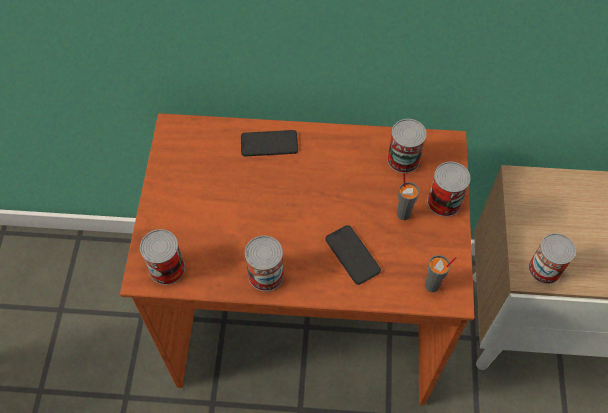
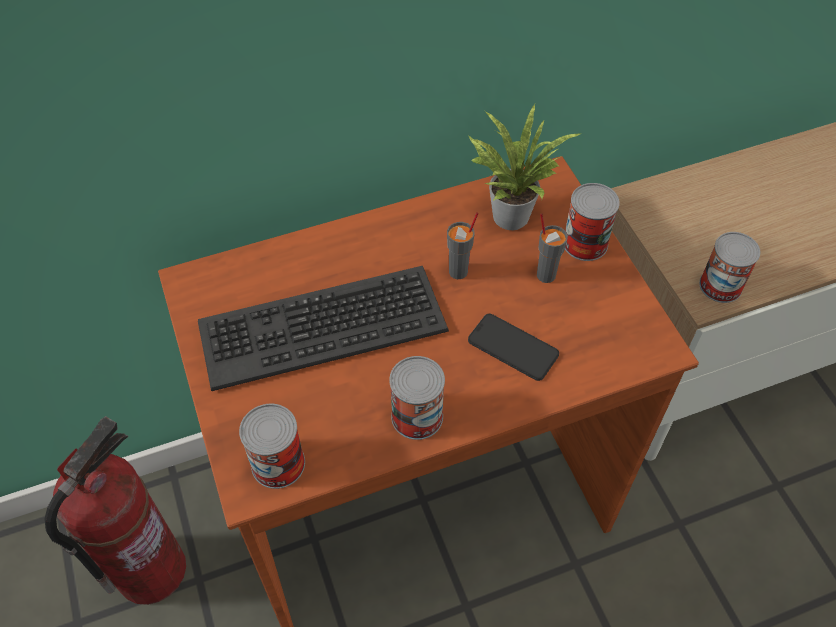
camera: 25 degrees left, 5 degrees down
(116, 297) = (151, 570): none -> fire extinguisher
(238, 190) = (322, 326): none -> keyboard
(269, 144) = (331, 254): phone -> none
(403, 159) = (509, 212): can -> potted plant
(432, 285) = (629, 345): grey cup -> grey cup (459, 272)

